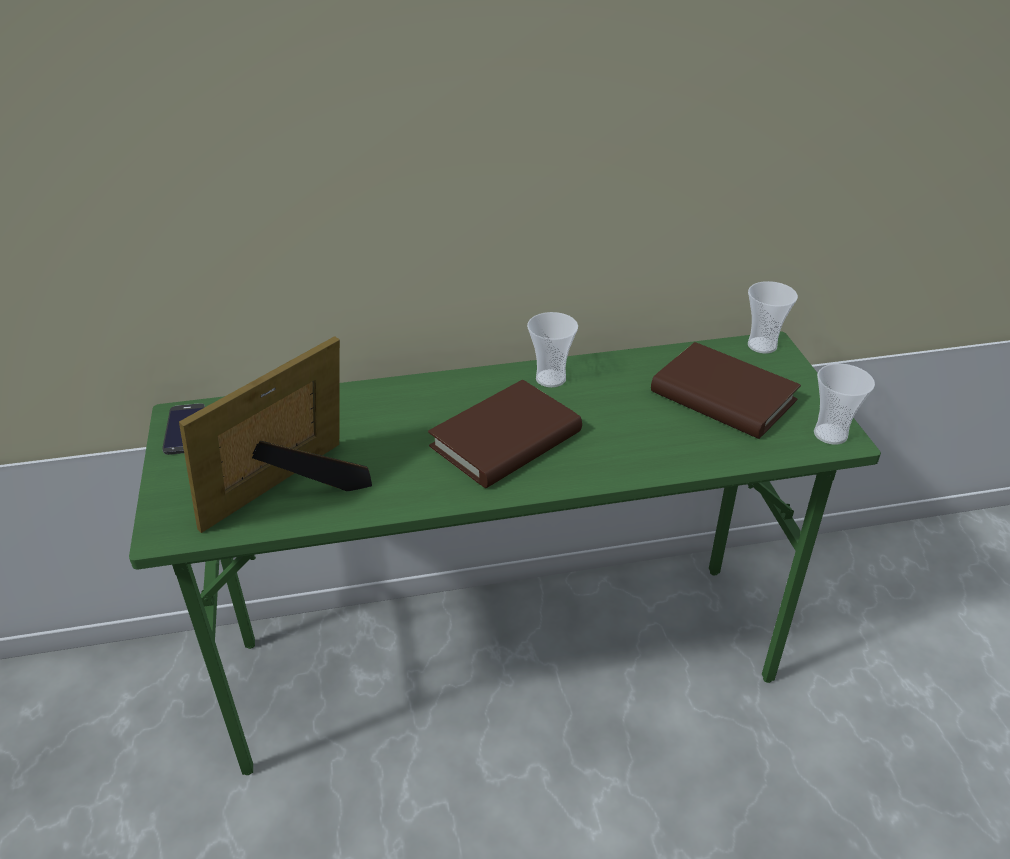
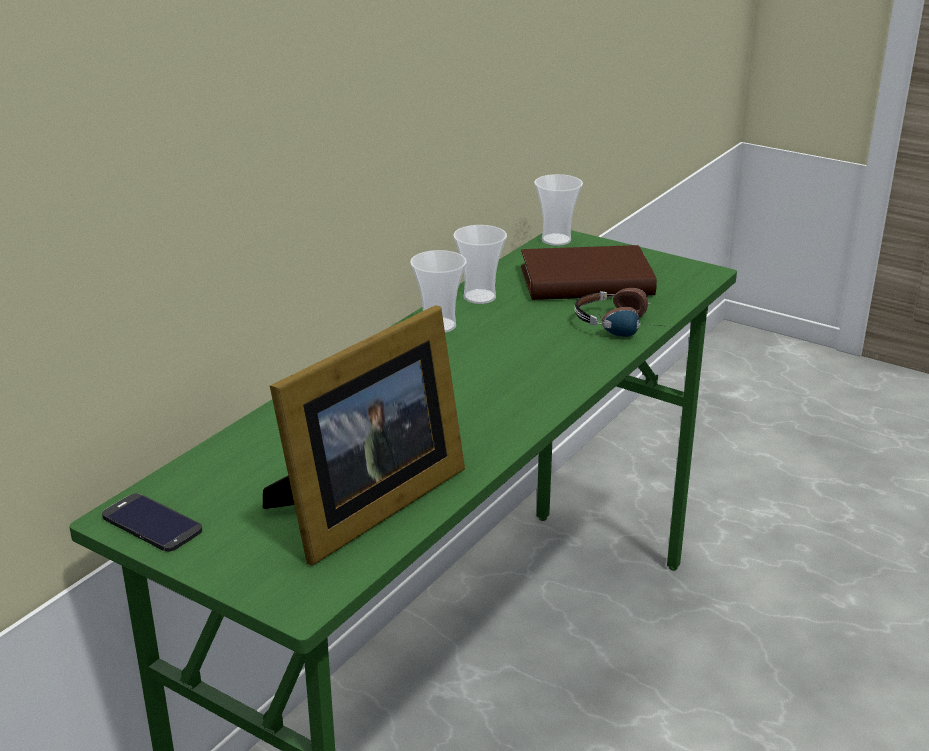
camera: 45 degrees left, 10 degrees down
(291, 491) = (364, 506): picture frame -> picture frame turned 135 degrees counterclockwise
(506, 440) = (480, 380): brown book -> none
(688, 453) = (625, 325): none -> headphones
(830, 434) = (691, 273): cup -> cup (479, 297)

